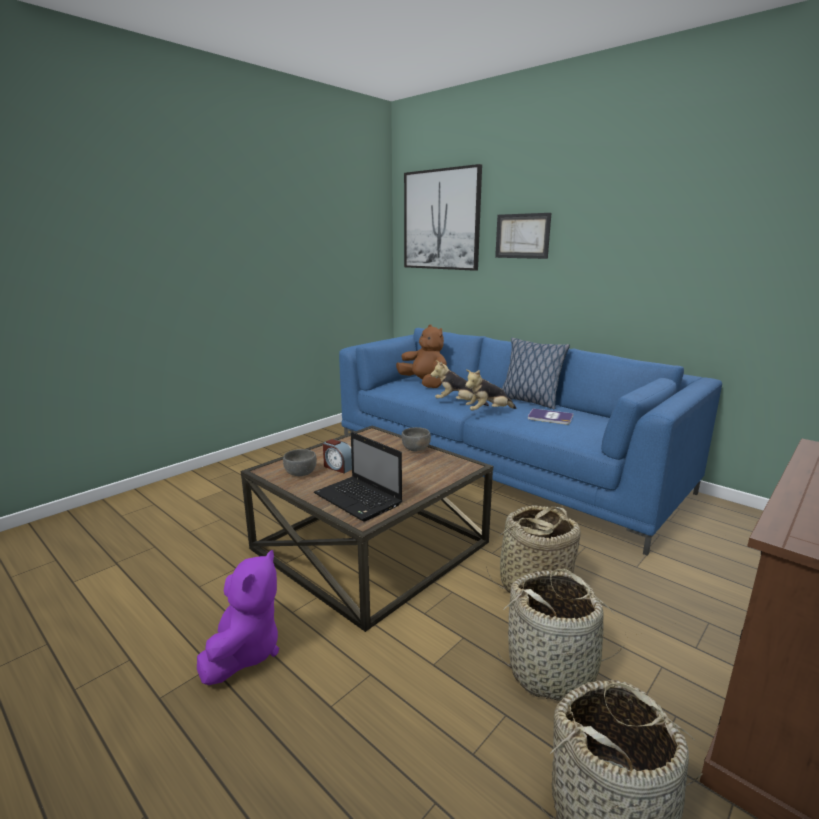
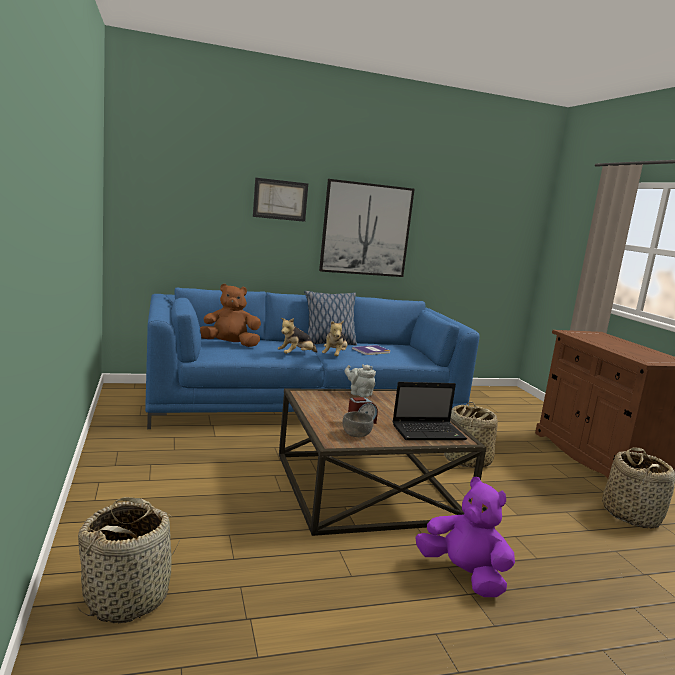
camera: 60 degrees left, 5 degrees down
(416, 449) = (359, 393): grey bowl -> grey teapot
(441, 220) = (183, 173): picture -> picture (366, 229)
(552, 670) = (540, 487): basket -> basket (127, 597)

